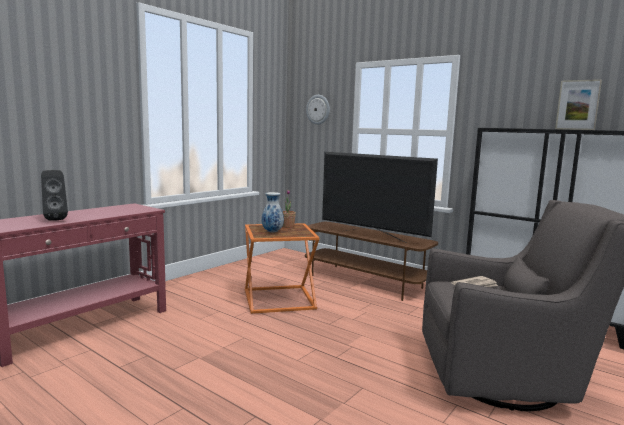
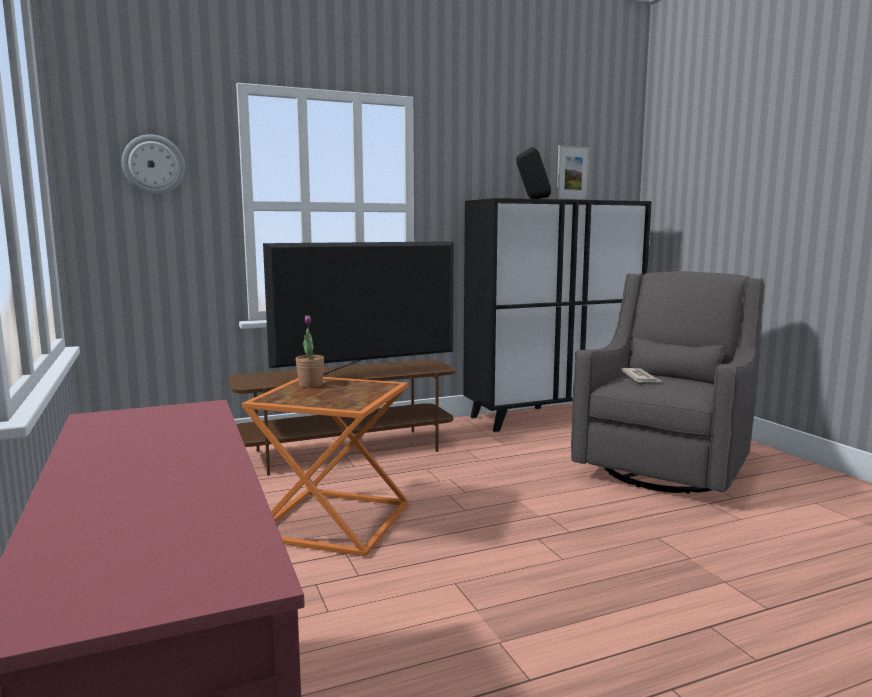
camera: 60 degrees left, 0 degrees up
(55, 219) = (178, 495): black speaker -> black speaker (532, 199)
(272, 232) = (333, 396): vase -> none

